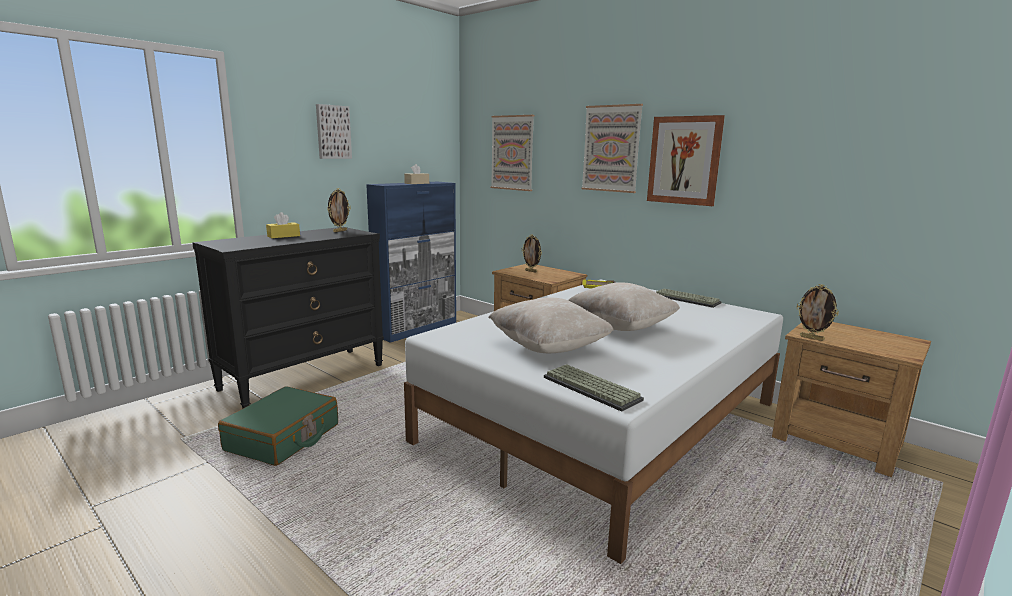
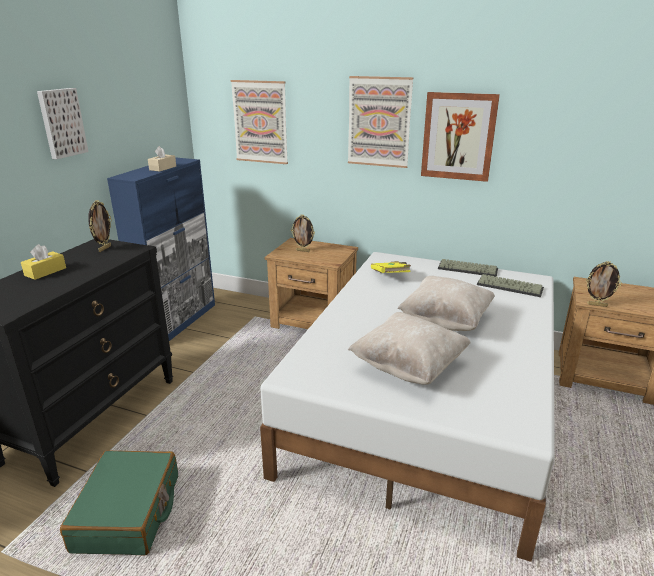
camera: 20 degrees left, 10 degrees up
(593, 388) = (490, 417): keyboard -> keyboard (510, 286)

